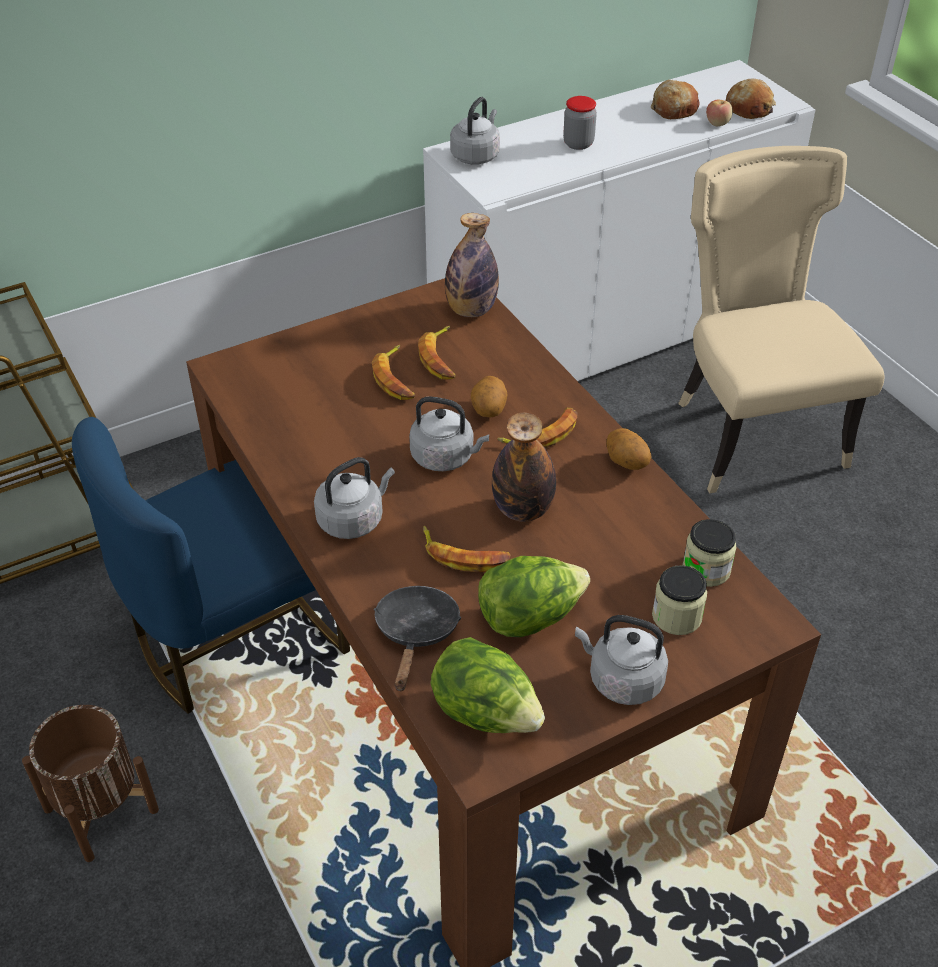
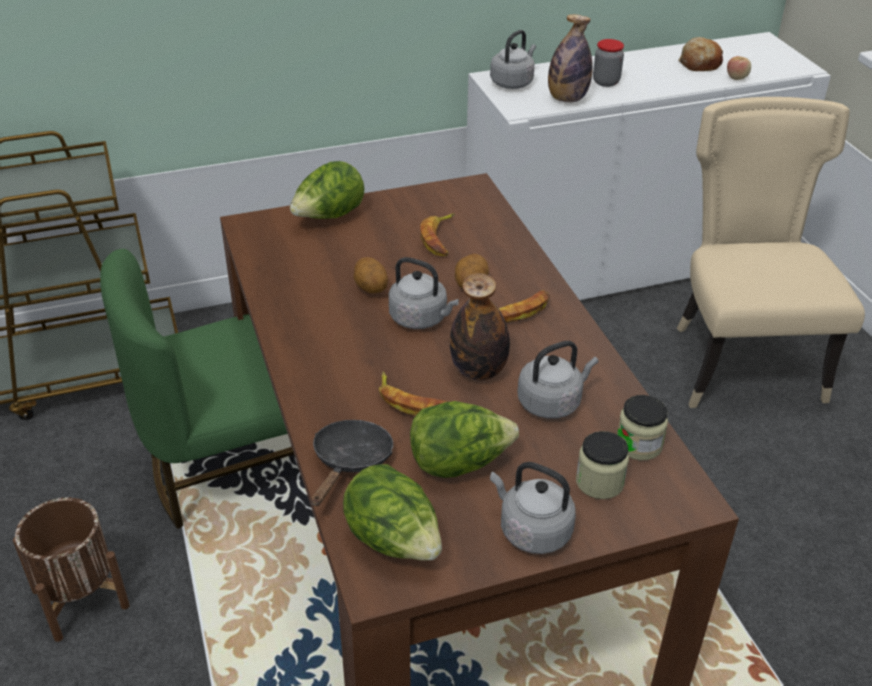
camera: 10 degrees right, 5 degrees down
(235, 636) = (235, 470): blue chair -> green chair
(310, 346) = (329, 217): none -> lettuce
(353, 519) = (323, 359): grey kettle -> grey kettle (552, 402)
(396, 378) = (395, 250): banana -> none
(471, 310) = (478, 204): bottle -> bottle (567, 99)
(626, 463) = (585, 344): potato -> potato (370, 289)
(749, 108) = (769, 69): bread -> none

